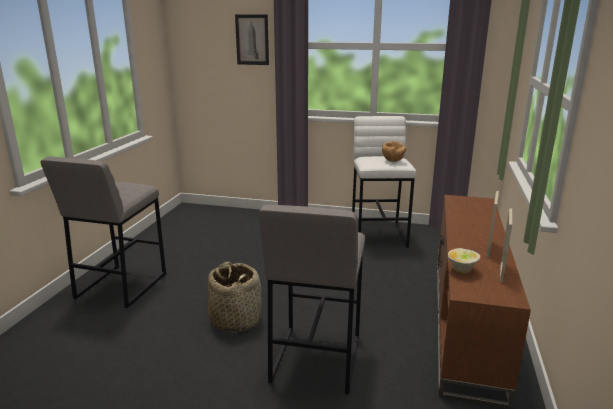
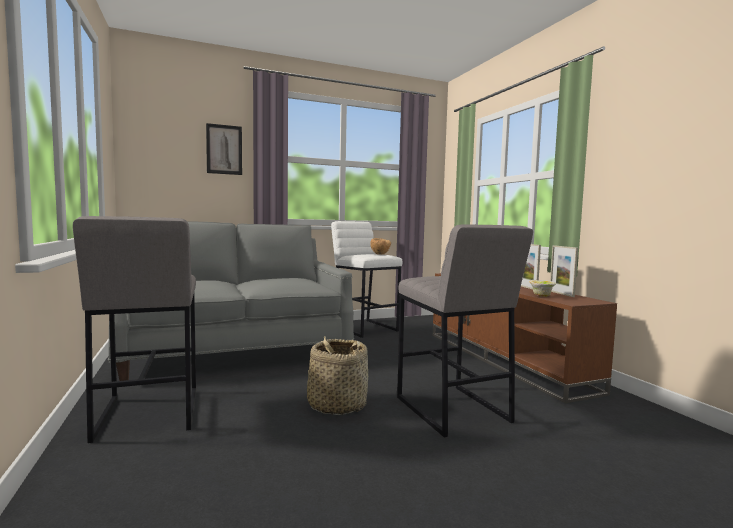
camera: 35 degrees left, 15 degrees down
(238, 238) = (238, 350): none -> grey sofa

